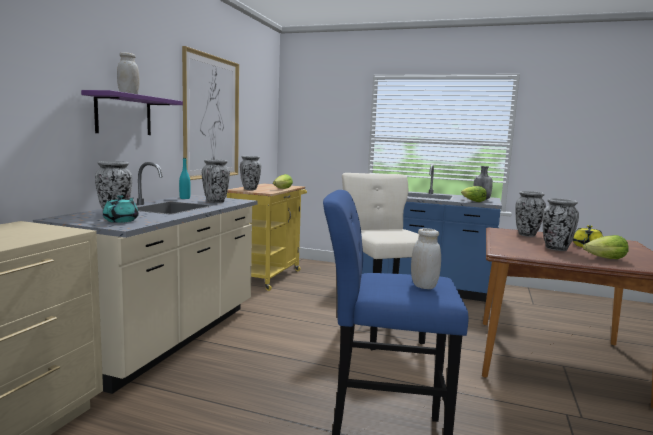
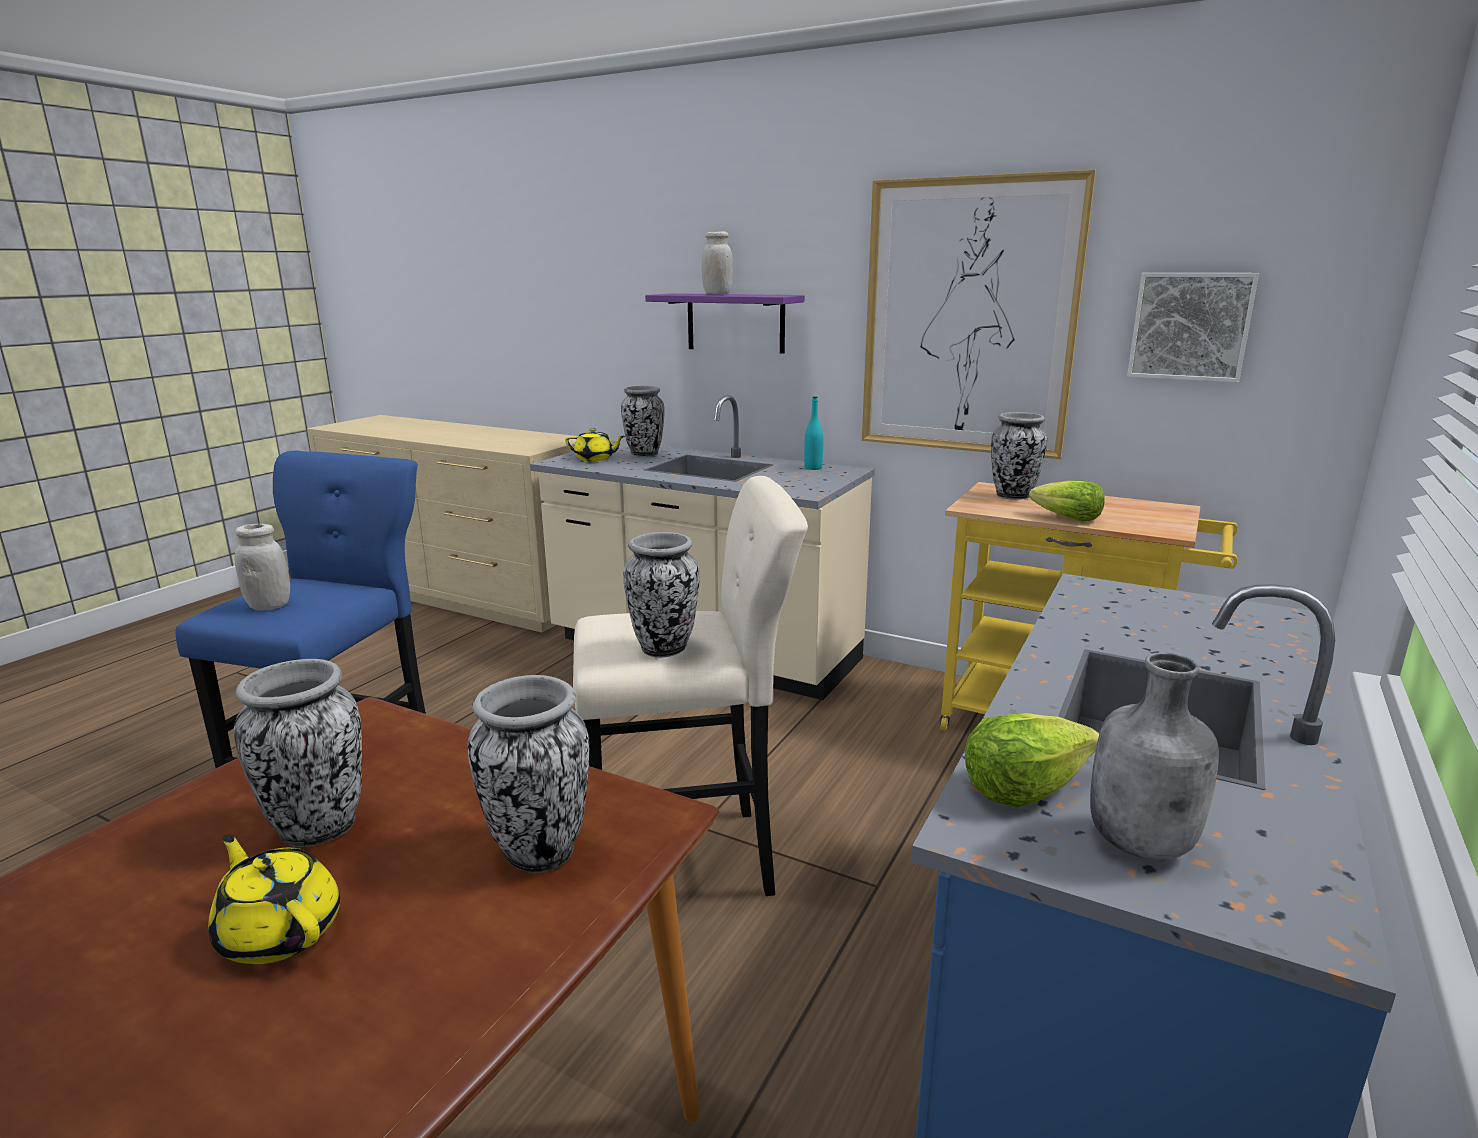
camera: 100 degrees right, 10 degrees up
(121, 220) = (595, 459): turquoise teapot -> yellow teapot
(215, 202) = (777, 481): vase -> vase (664, 649)
(254, 123) = (1190, 326): none -> picture
(605, 259) = (134, 878): lettuce -> none

